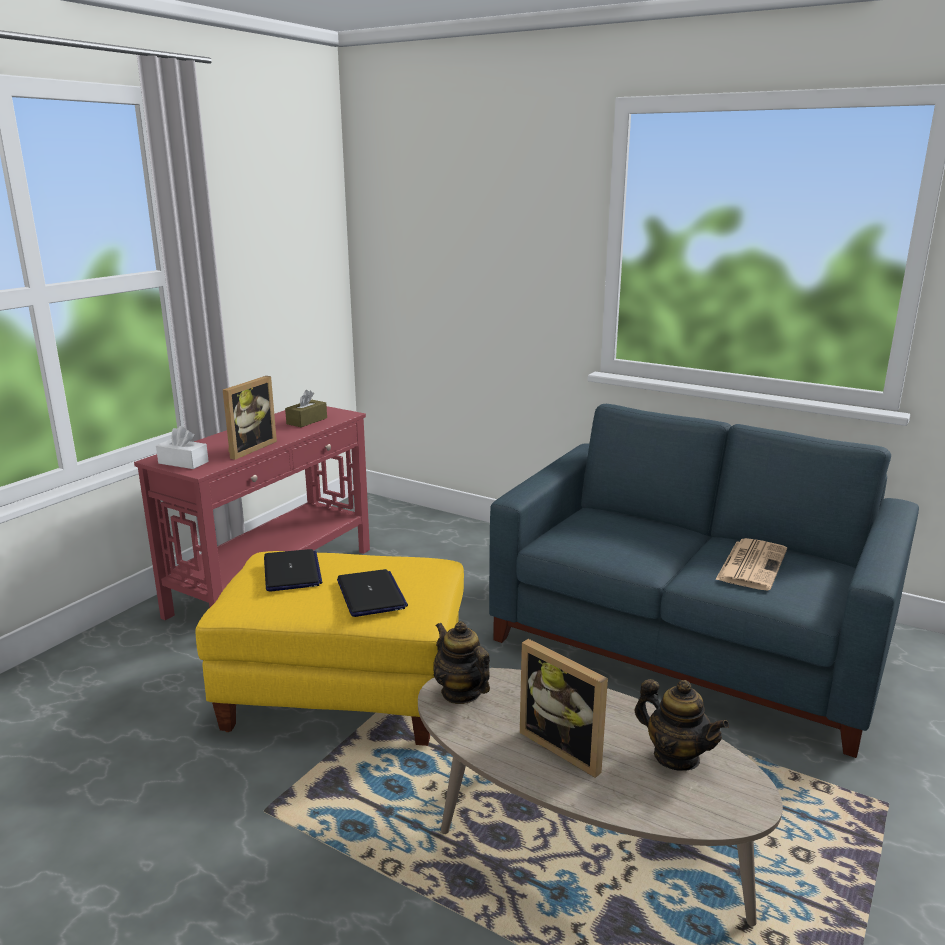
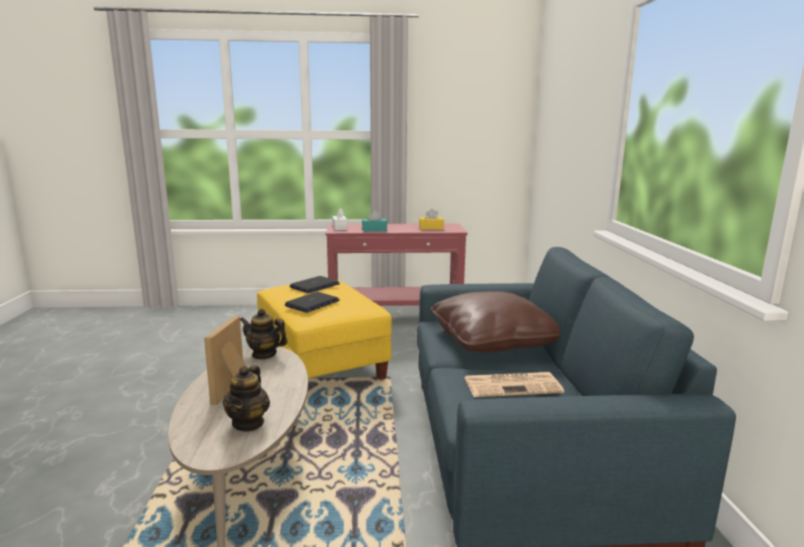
camera: 55 degrees right, 5 degrees down
(248, 448) = (374, 230): picture frame -> turquoise tissue box
(307, 421) = (431, 228): brown tissue box -> yellow tissue box
(461, 692) = (264, 354): teapot -> teapot turned 90 degrees counterclockwise
(630, 536) = (492, 341): none -> brown pillow

